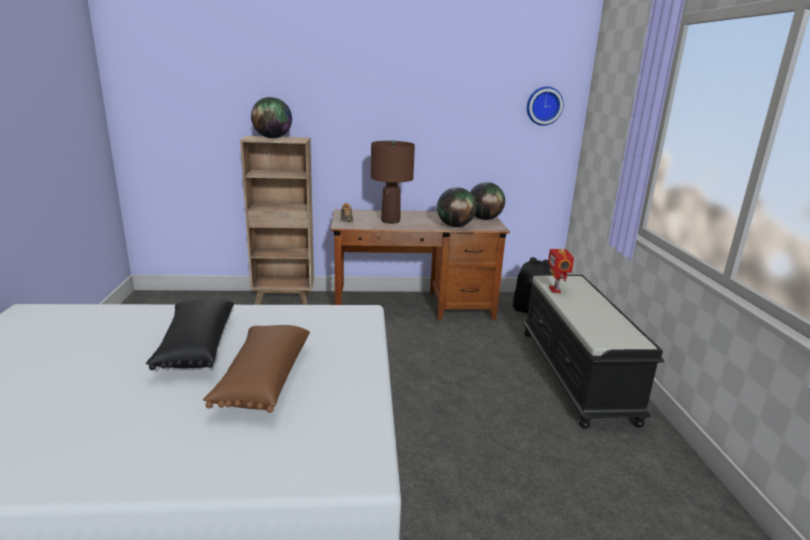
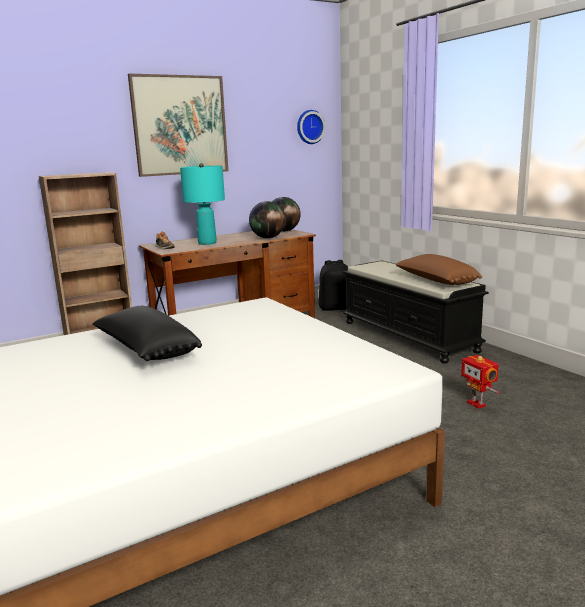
camera: 25 degrees left, 5 degrees down
(262, 379) = (244, 351): brown pillow -> brown pillow (435, 281)
(272, 138) = (73, 174): globe -> none
(390, 96) = (180, 125): none -> picture
(390, 221) = (207, 243): brown table lamp -> turquoise table lamp
(555, 290) = (375, 270): toy robot -> toy robot (477, 404)

